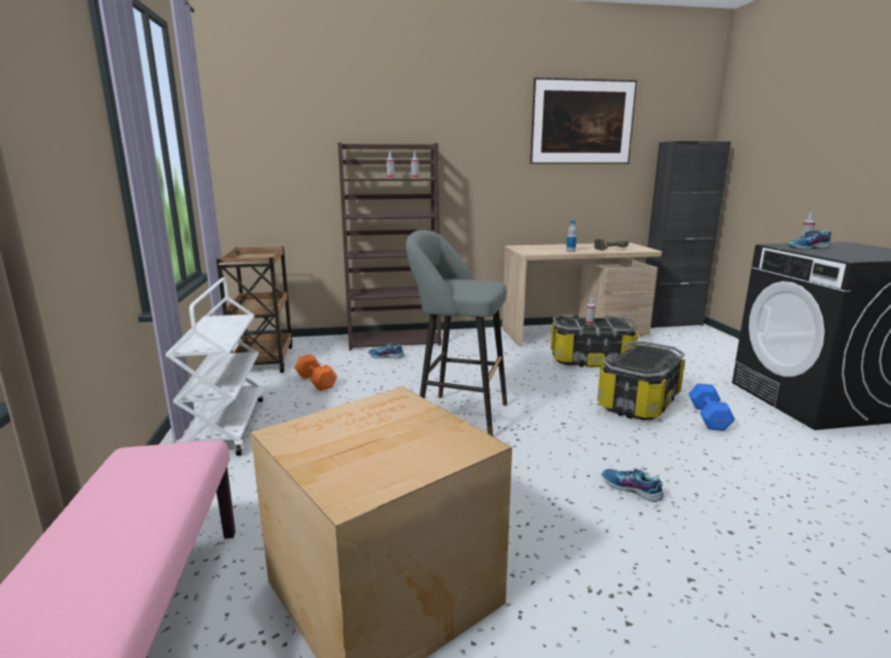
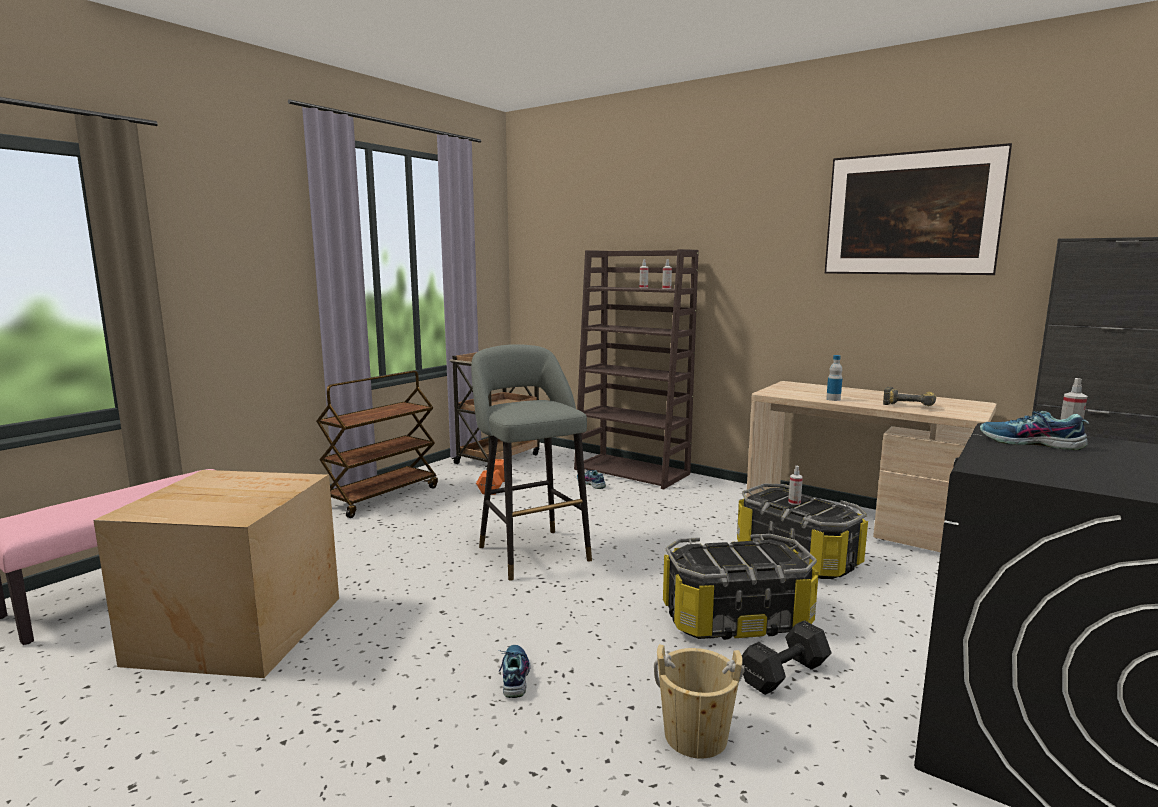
camera: 45 degrees right, 5 degrees down
(226, 426) = (382, 497): white cart -> brown cart
(708, 417) = (786, 673): blue dumbbell -> black dumbbell
(749, 464) = (695, 736): none -> beige bucket

